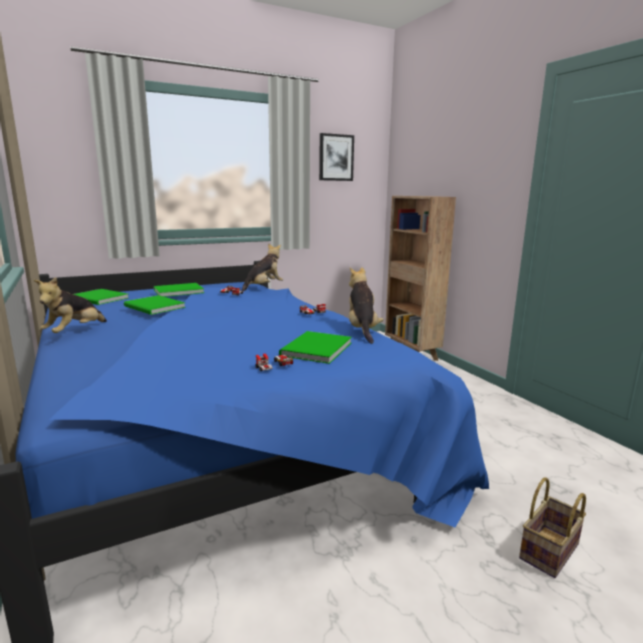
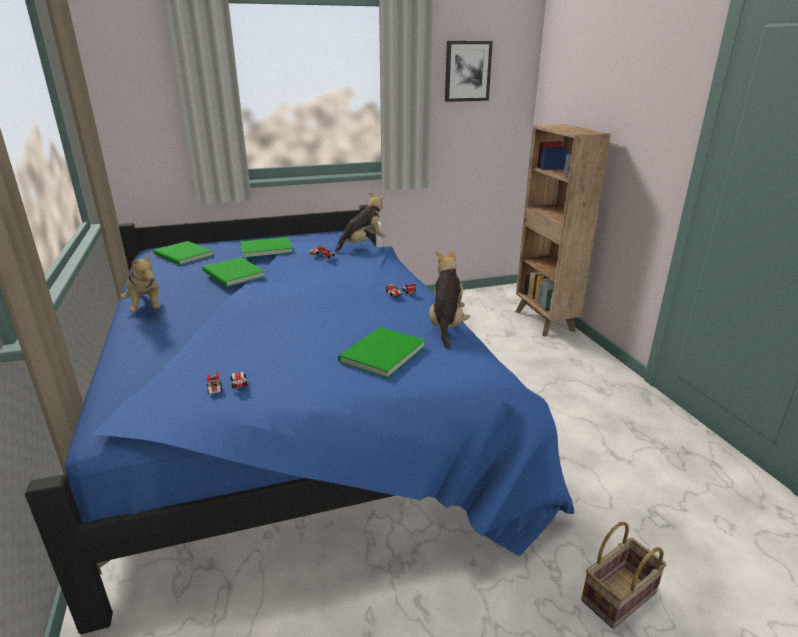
camera: 10 degrees right, 10 degrees up
(75, 332) = (146, 307): plush toy -> plush toy turned 60 degrees counterclockwise
(274, 366) = (327, 378): toy car -> toy car (227, 387)

